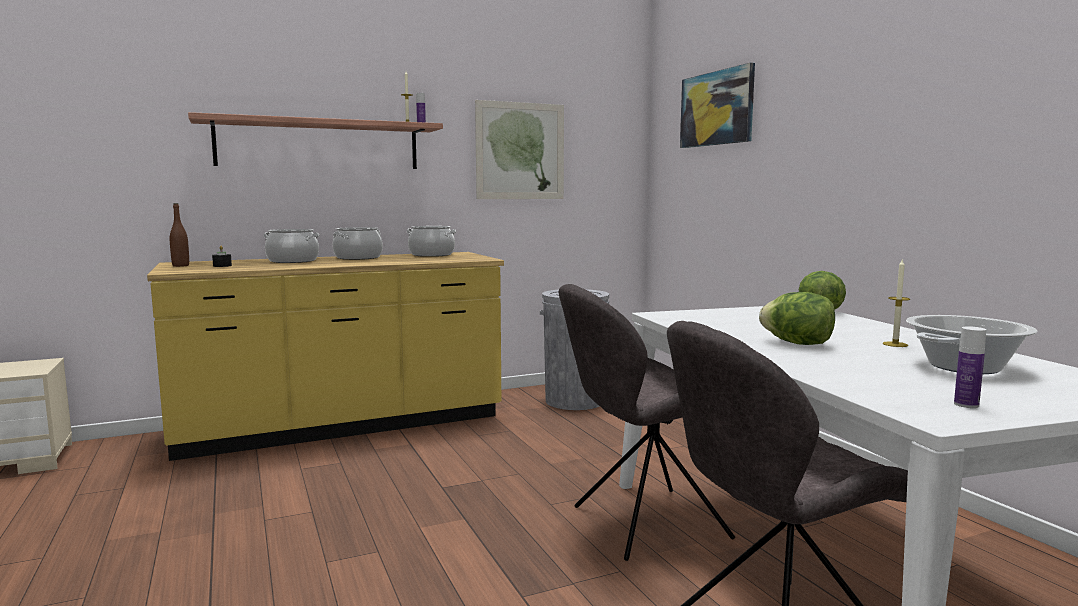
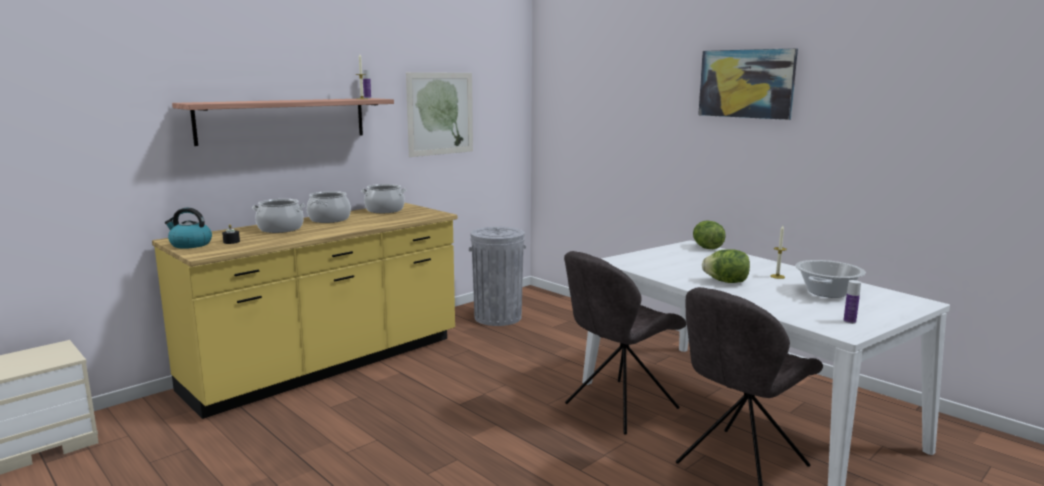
camera: 20 degrees left, 5 degrees up
(180, 266) = (190, 244): brown bottle -> kettle
(716, 108) = (598, 82): picture -> picture (746, 83)

